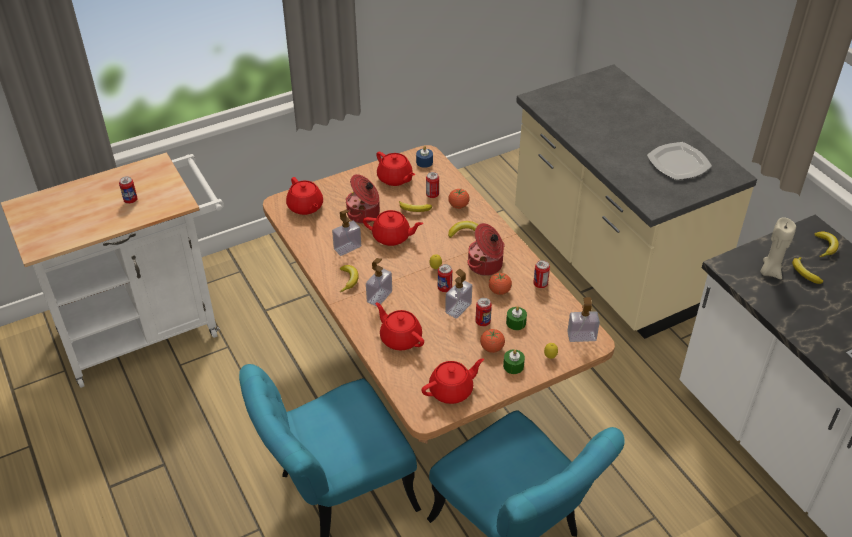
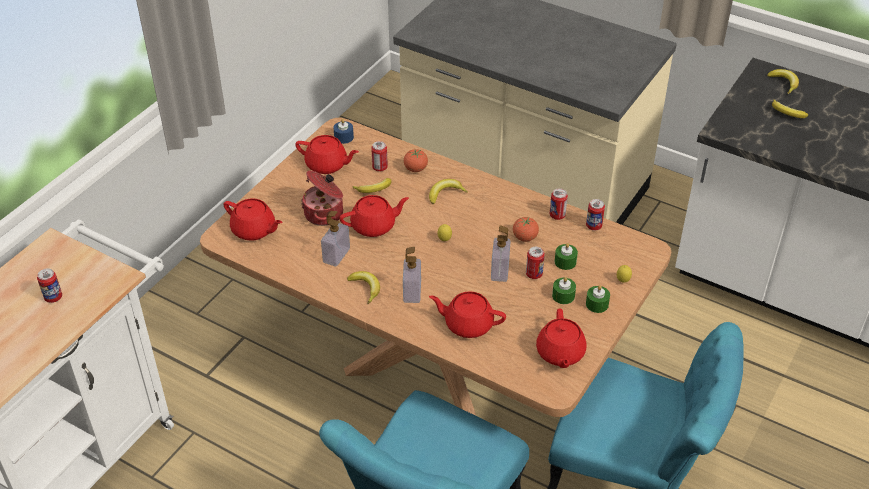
camera: 30 degrees left, 0 degrees up
(444, 288) = (470, 256): can -> can (593, 226)
(452, 390) = (560, 353): red teapot -> red teapot turned 150 degrees clockwise
(486, 265) = (491, 218): cooking pot -> none
(492, 348) = (563, 296): tomato -> green candle
(581, 336) = (634, 249): soap dispenser -> none
(678, 163) = (599, 52): plate -> none
(770, 271) = (759, 122): beige candle -> none

